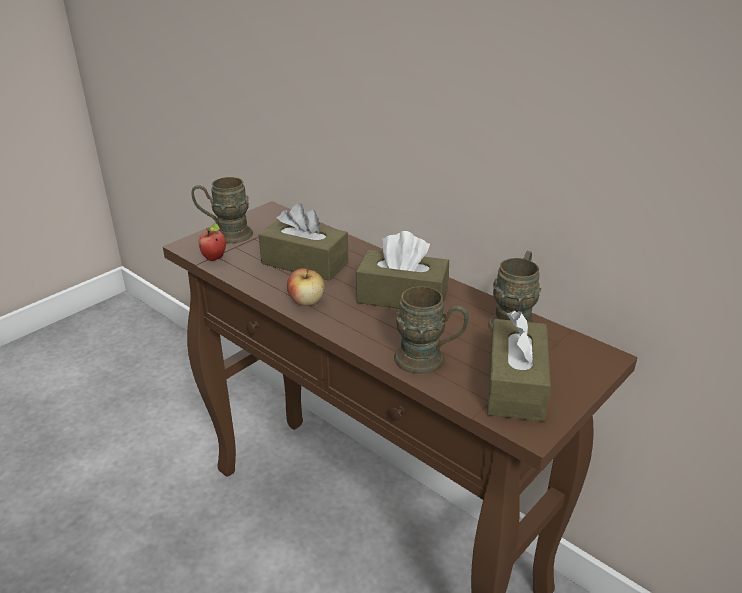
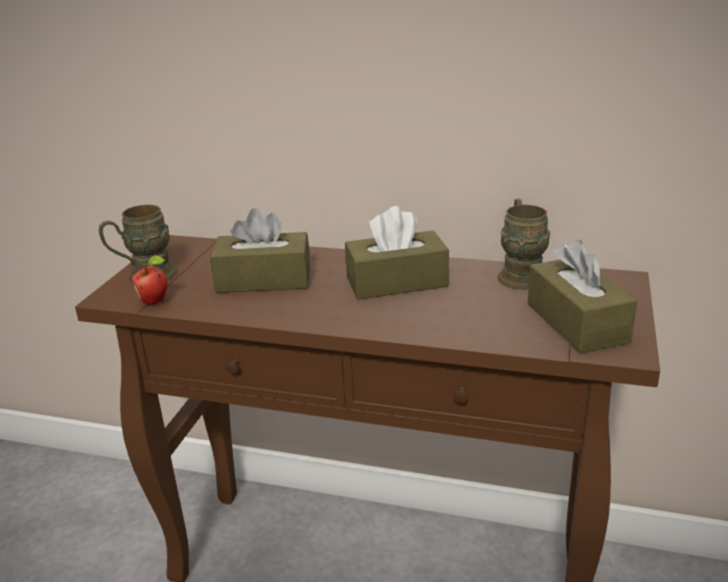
camera: 25 degrees left, 5 degrees down
(306, 301) = (303, 312): apple -> none
(428, 361) = (480, 327): brown mug -> none

